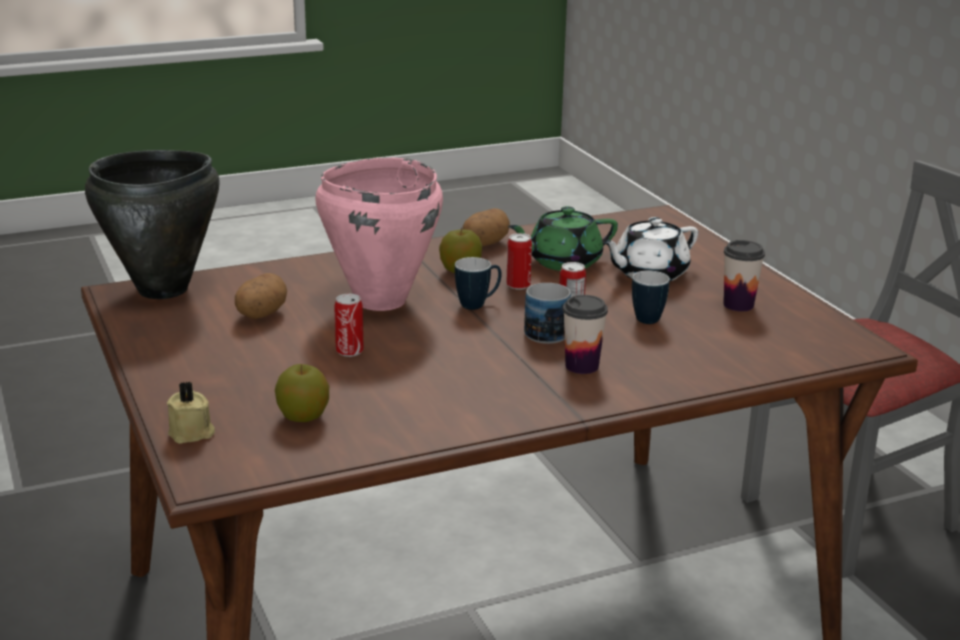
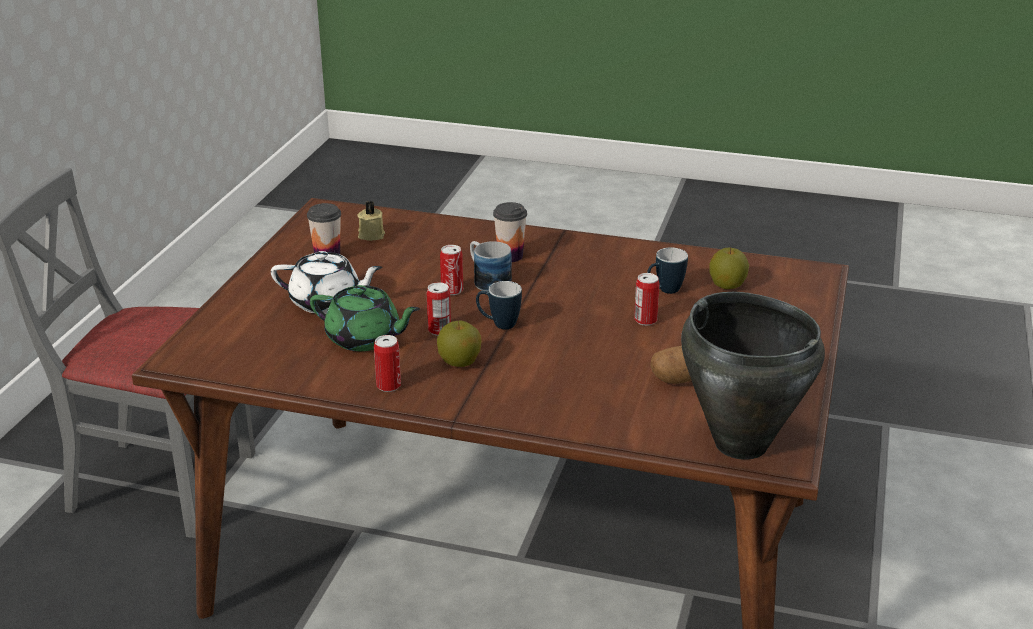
camera: 140 degrees left, 5 degrees up
(192, 434) = (807, 299): beige candle -> beige candle (371, 235)
(379, 301) = (567, 357): pink cooking pot -> none
(484, 244) = (388, 386): potato -> can
(649, 317) = (403, 270): mug -> mug (664, 291)

